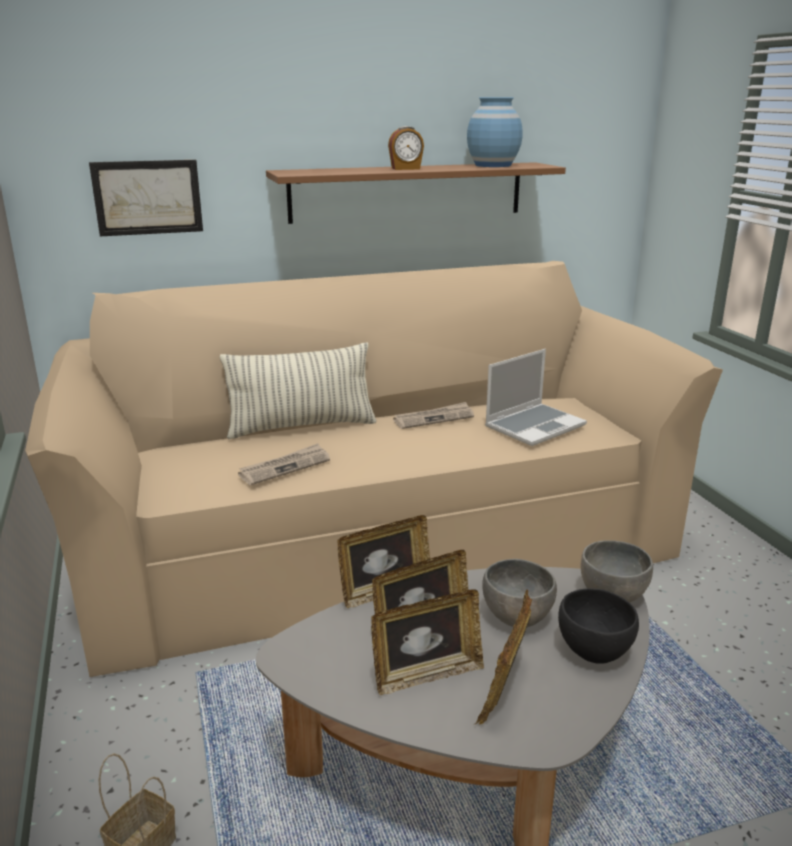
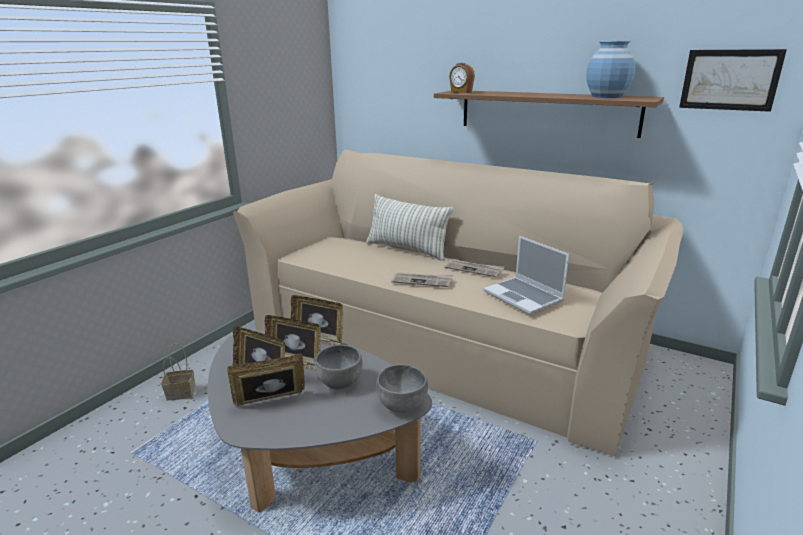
camera: 50 degrees right, 0 degrees up
(148, 197) = (391, 101): picture -> picture (729, 80)
(285, 467) = (356, 262): newspaper -> newspaper (422, 281)
(406, 169) = (530, 94): alarm clock -> alarm clock (461, 92)
(535, 426) = (524, 297): laptop -> laptop turned 45 degrees clockwise
(594, 652) = (335, 419): black bowl -> none

